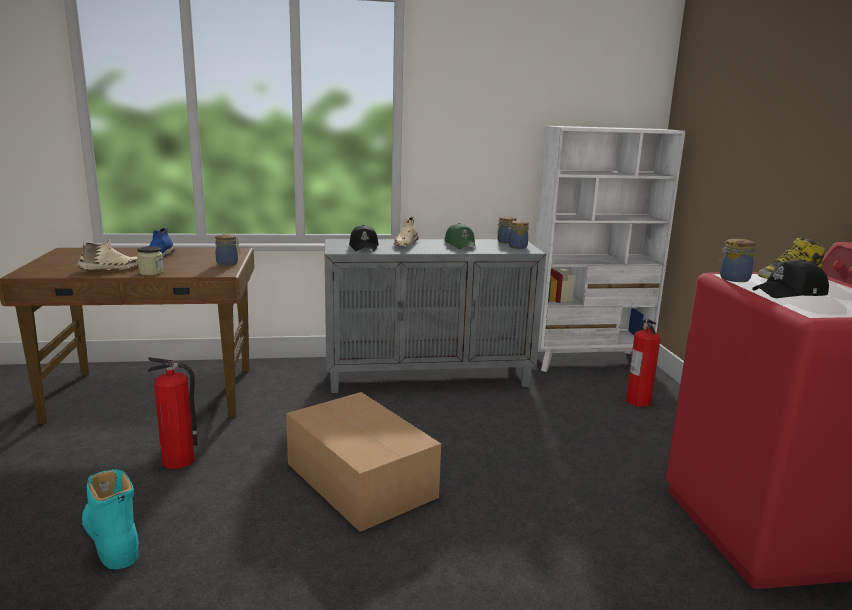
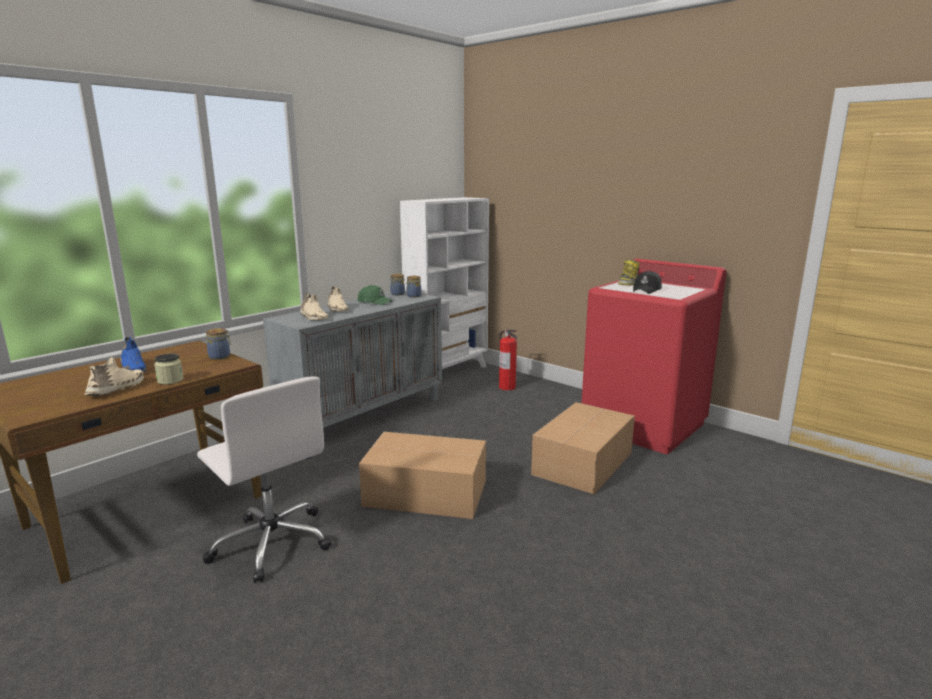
camera: 40 degrees left, 0 degrees up
(111, 539) = (316, 611): turquoise boot -> none
(179, 460) = (271, 542): fire extinguisher -> white office chair
(364, 247) = (313, 317): black cap -> beige shoe
(595, 536) = (584, 463): none -> cardboard box
(733, 278) = (611, 288): jar -> none

